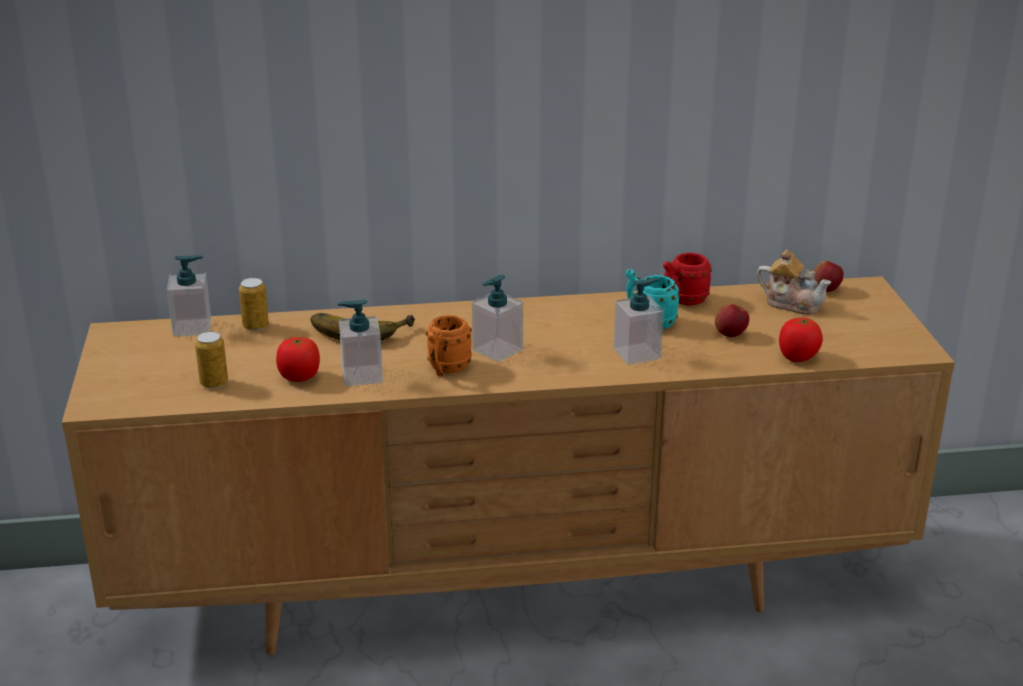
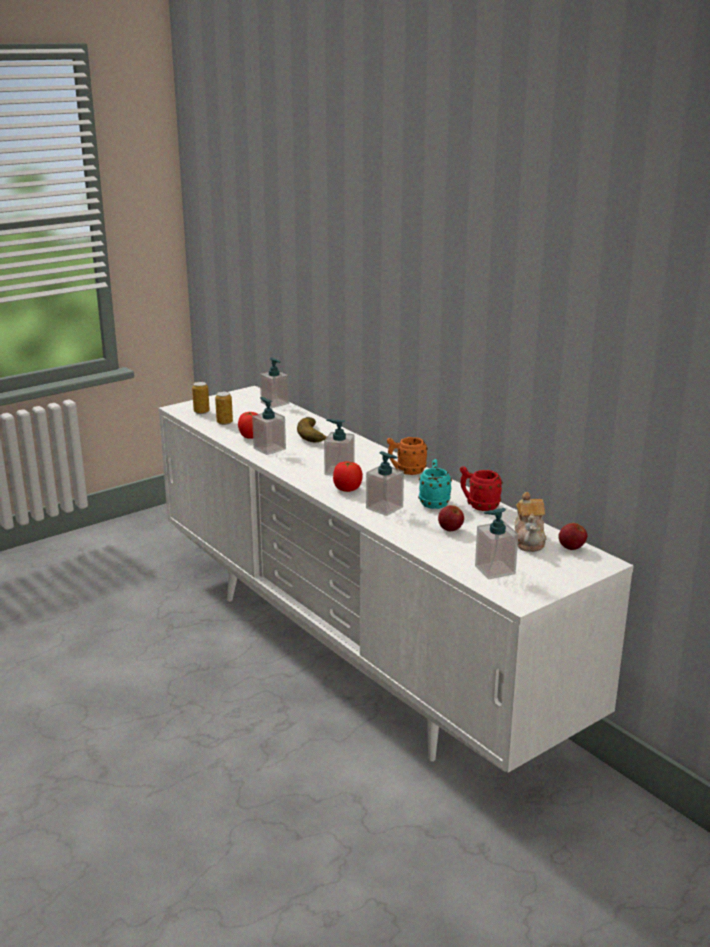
camera: 60 degrees right, 5 degrees down
(255, 326) = (293, 414): can -> can (201, 412)
(446, 369) = (300, 465): orange mug -> orange mug (406, 471)
(514, 588) = (358, 656): brown cabinet -> white cabinet
(797, 357) = (446, 557): tomato -> tomato (347, 489)
(846, 342) = (494, 570): none -> soap dispenser

